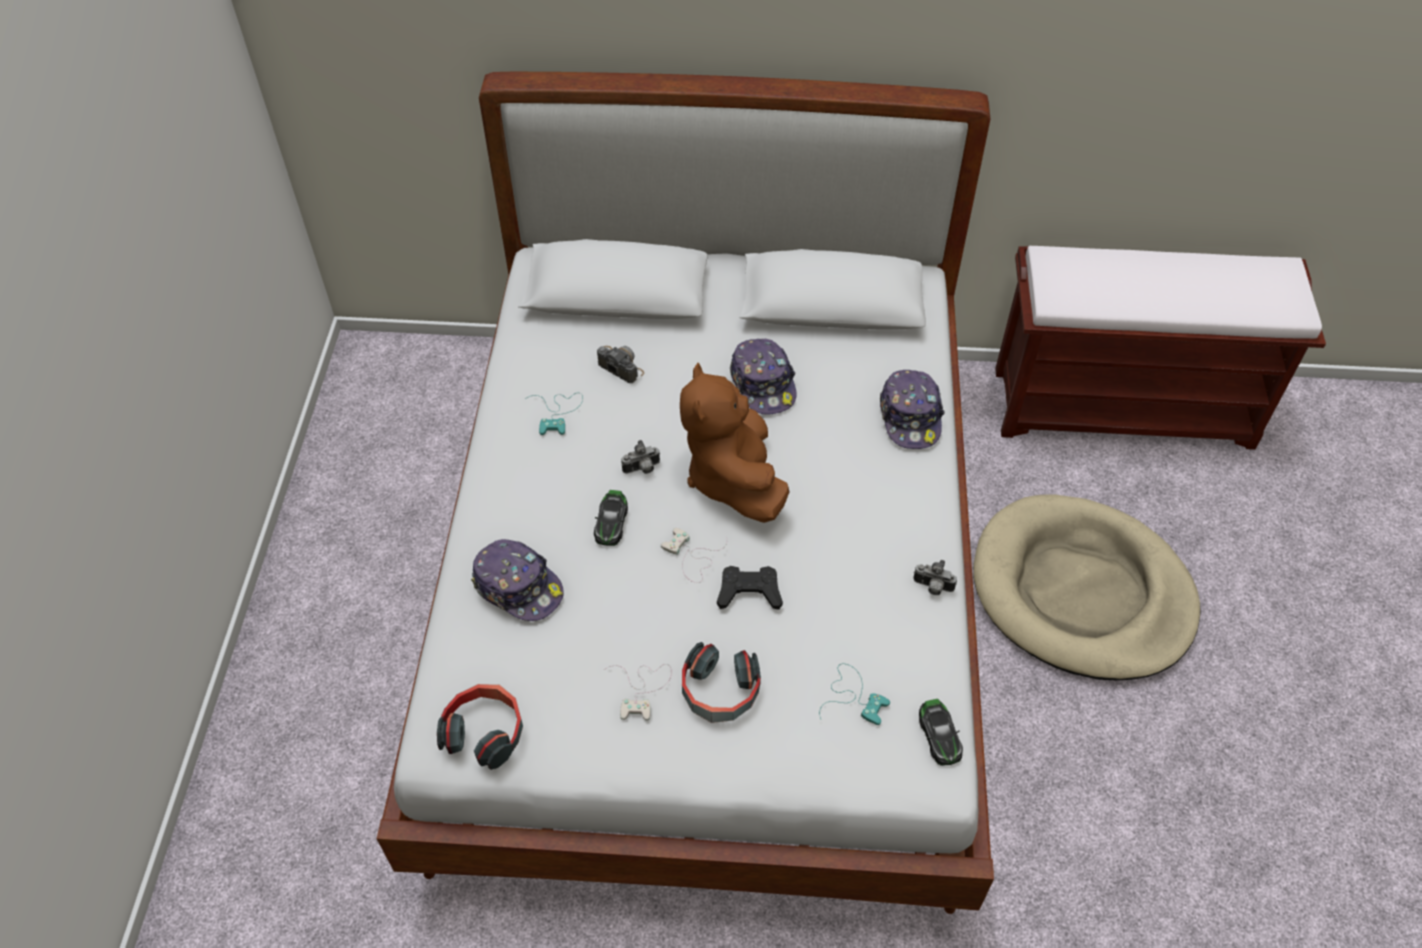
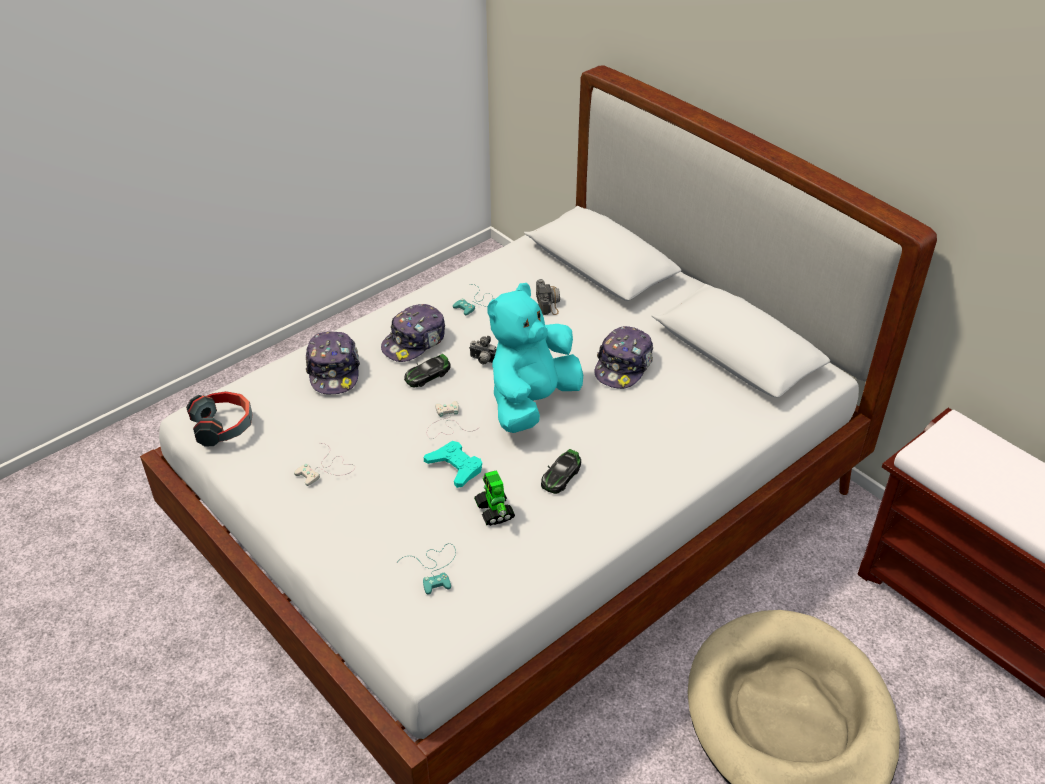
camera: 45 degrees right, 10 degrees down
(719, 691) = (364, 503): headphones -> none
(733, 478) = (532, 402): brown plush toy -> turquoise plush toy
(749, 592) = (455, 467): black game controller -> turquoise game controller
(834, 604) = (494, 511): none -> toy robot
(910, 417) = (698, 447): cap -> cap (415, 342)
(932, 587) = (572, 551): camera -> none
(939, 735) = (456, 632): toy car -> toy car (561, 475)

